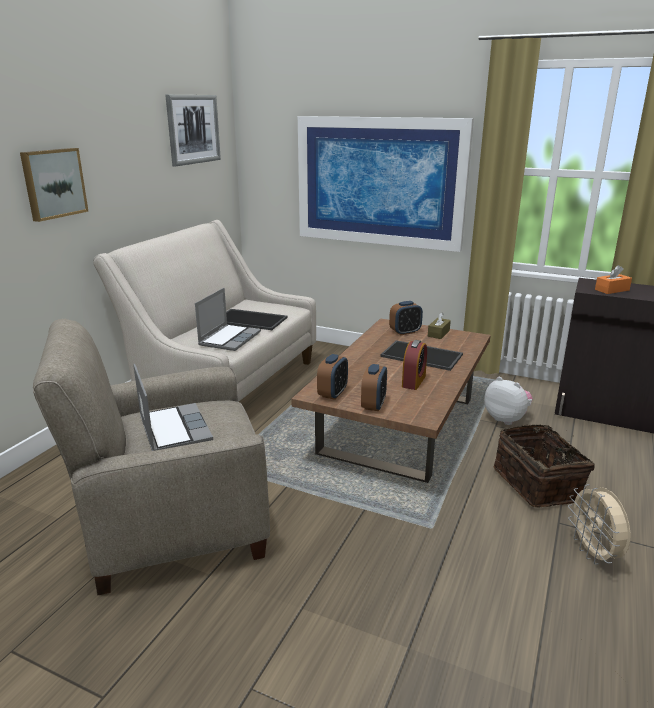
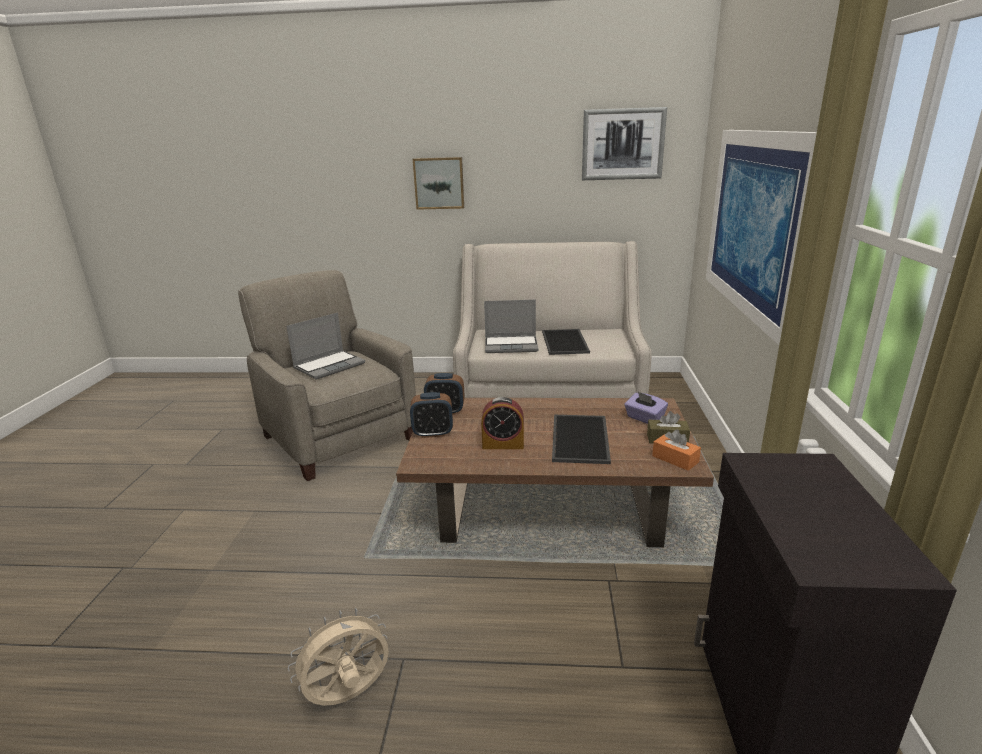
camera: 70 degrees right, 0 degrees up
(405, 332) = (644, 418): alarm clock -> purple tissue box
(506, 419) = (637, 589): plush toy -> none
(538, 484) = (481, 635): basket -> none
(612, 290) = (787, 487): orange tissue box -> orange tissue box (675, 459)

